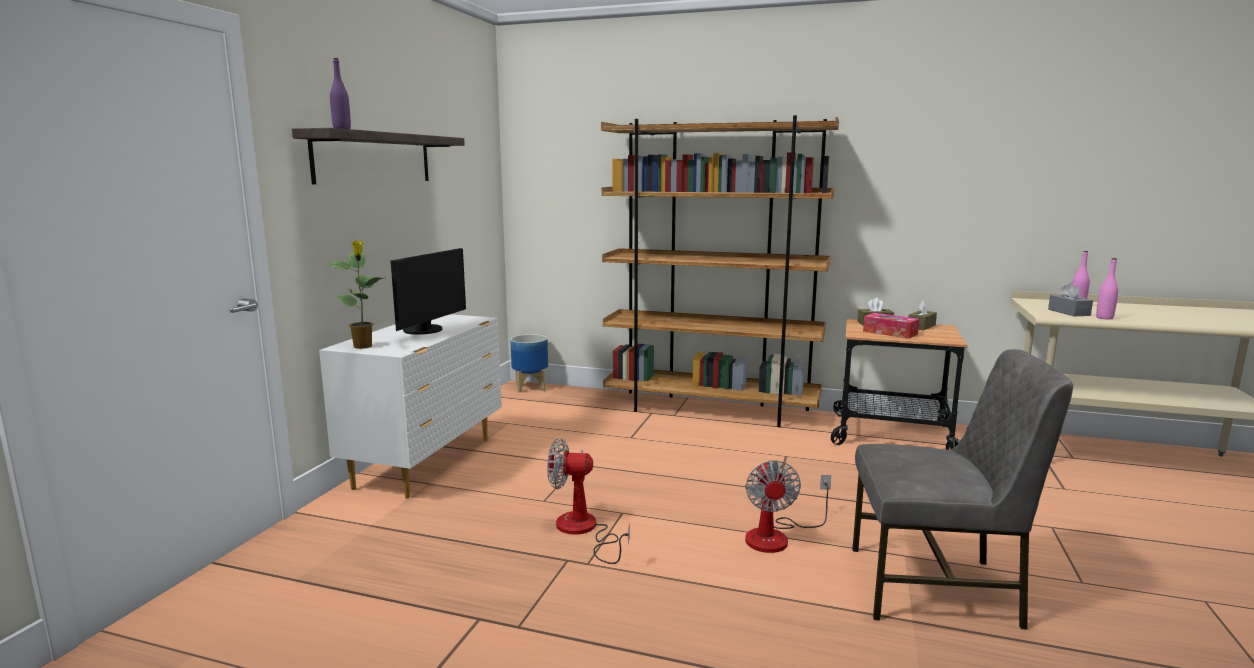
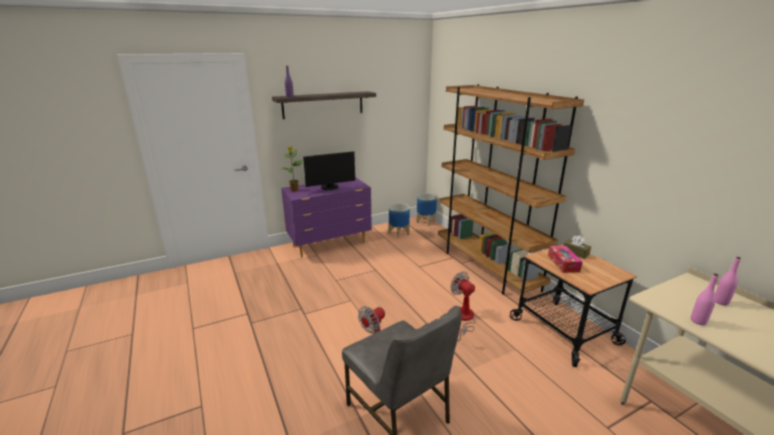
camera: 45 degrees right, 10 degrees up
(427, 462) = (330, 244): white dresser -> purple dresser
(519, 412) = (398, 234): none -> planter
(583, 531) = (325, 300): fan -> fan (463, 319)
(921, 326) = (603, 267): brown tissue box -> none
(1068, 312) = (683, 303): grey tissue box -> none

